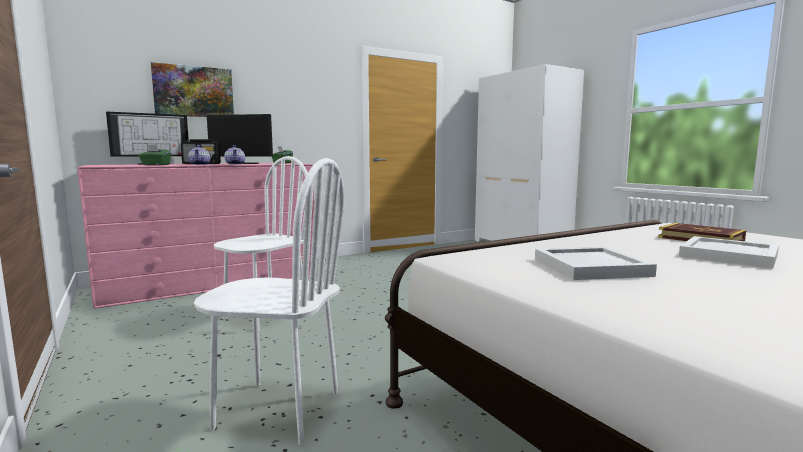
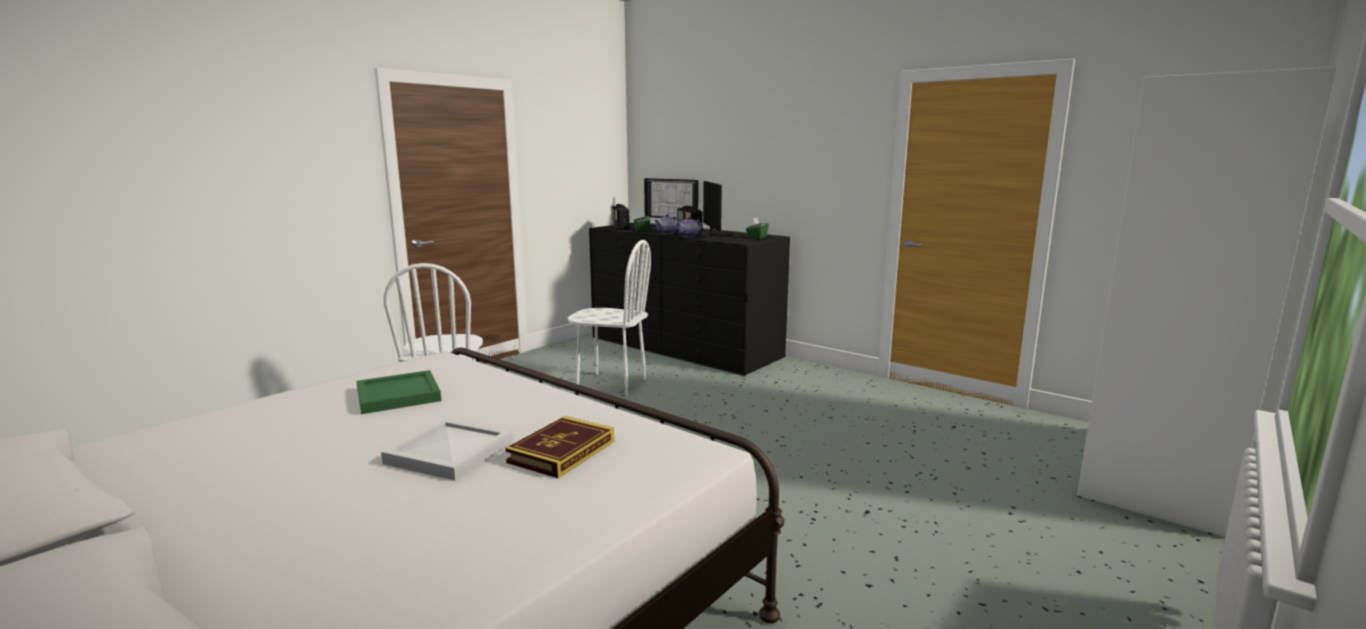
camera: 70 degrees right, 5 degrees up
(120, 165) = (620, 228): none -> radio
(194, 91) = (710, 155): picture -> none
(212, 281) = (684, 347): pink dresser -> black dresser
(591, 267) = (399, 395): white tray -> green tray

